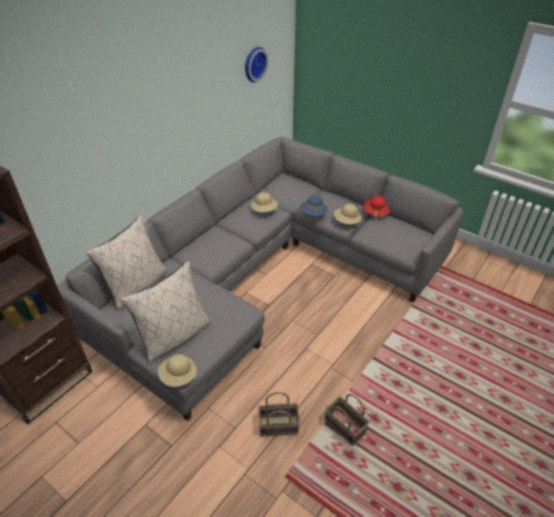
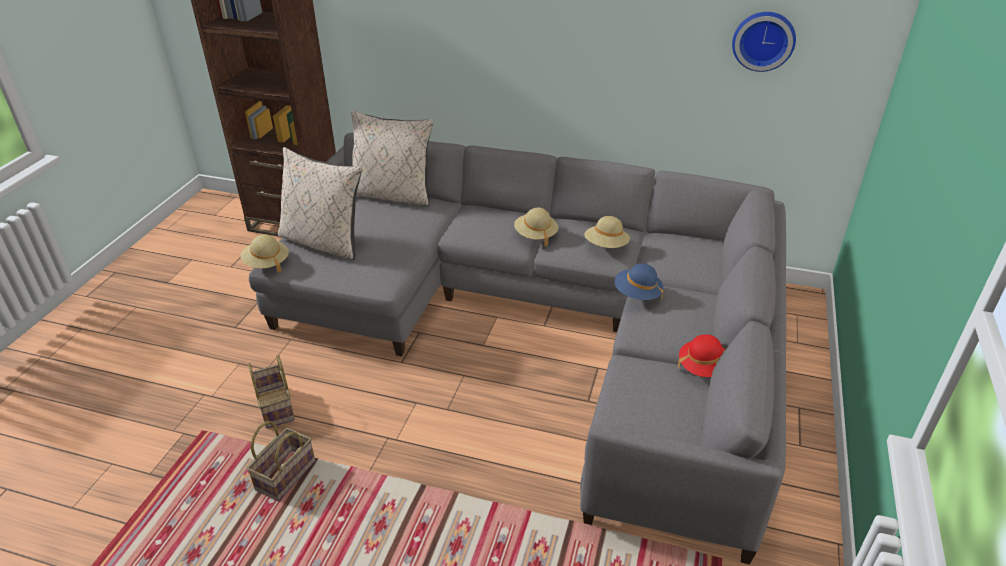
camera: 70 degrees right, 5 degrees down
(346, 221) = (649, 337): beige hat -> beige hat (535, 235)

